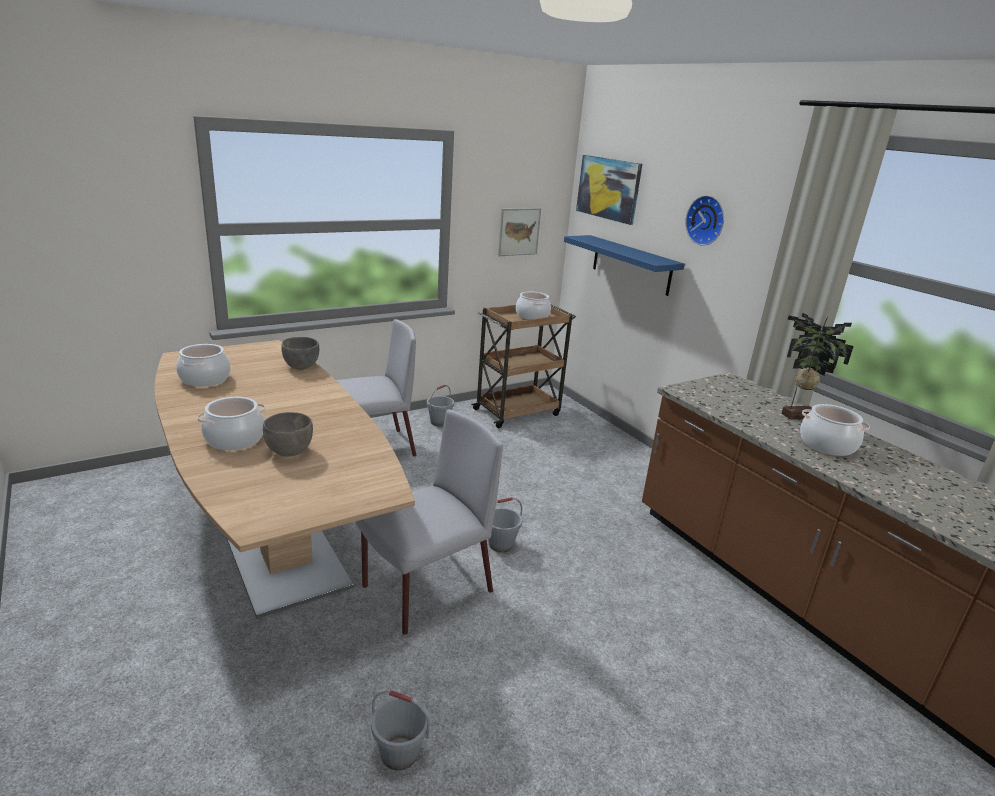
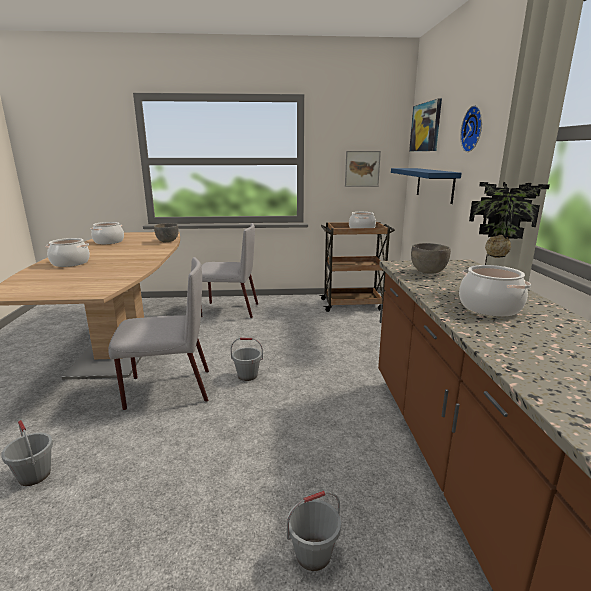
camera: 30 degrees right, 5 degrees down
(289, 452) = (84, 270): grey bowl -> grey bowl (428, 272)
(439, 422) = (289, 303): grey bucket -> grey bucket (313, 555)

